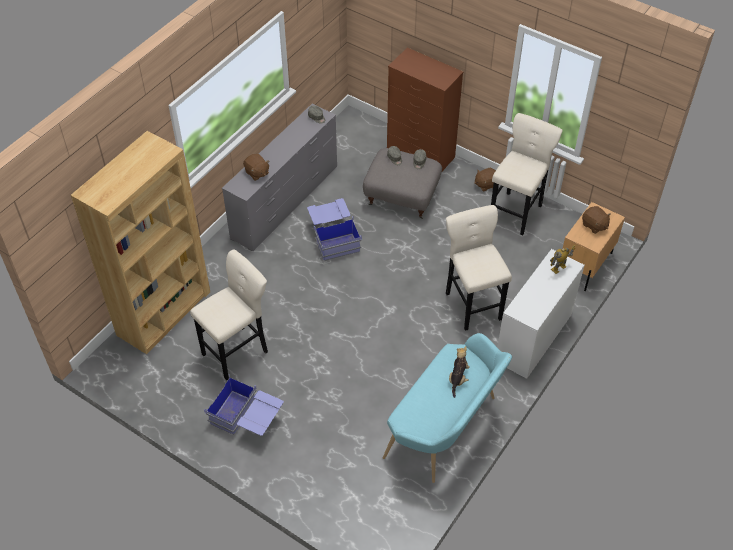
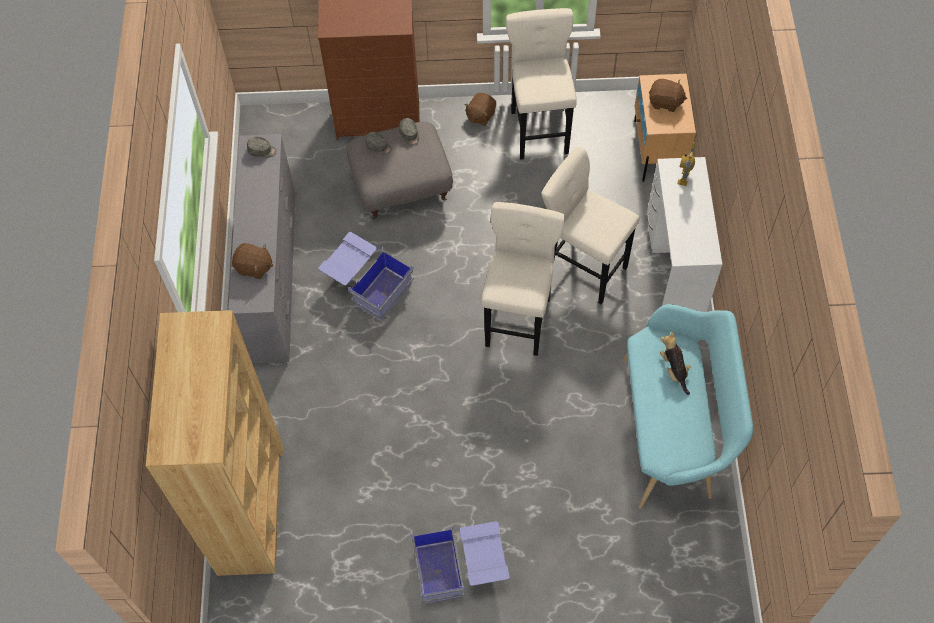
camera: 35 degrees left, 10 degrees up
(237, 351) = (379, 495): beige stool -> beige stool (518, 318)

